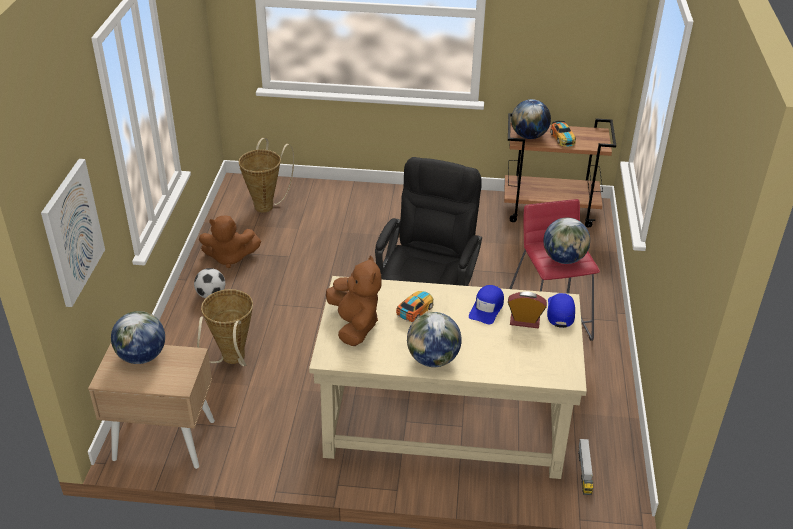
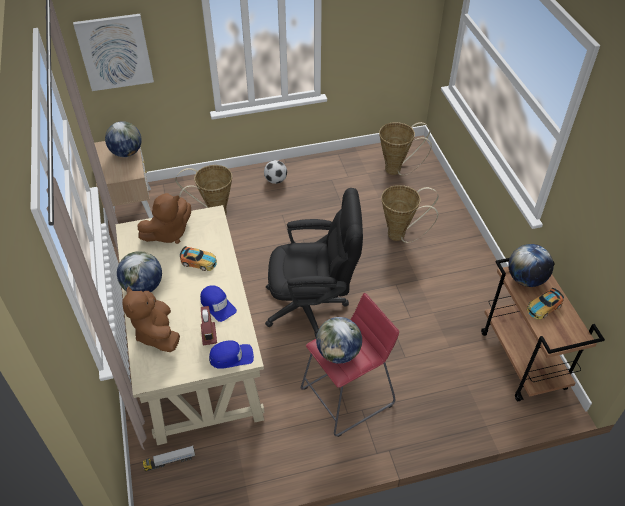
camera: 70 degrees right, 10 degrees up
(229, 257) = (321, 174): brown plush toy -> brown plush toy (157, 333)
(364, 231) = (400, 235): none -> basket
(487, 308) = (217, 305): blue cap -> blue cap turned 135 degrees counterclockwise

